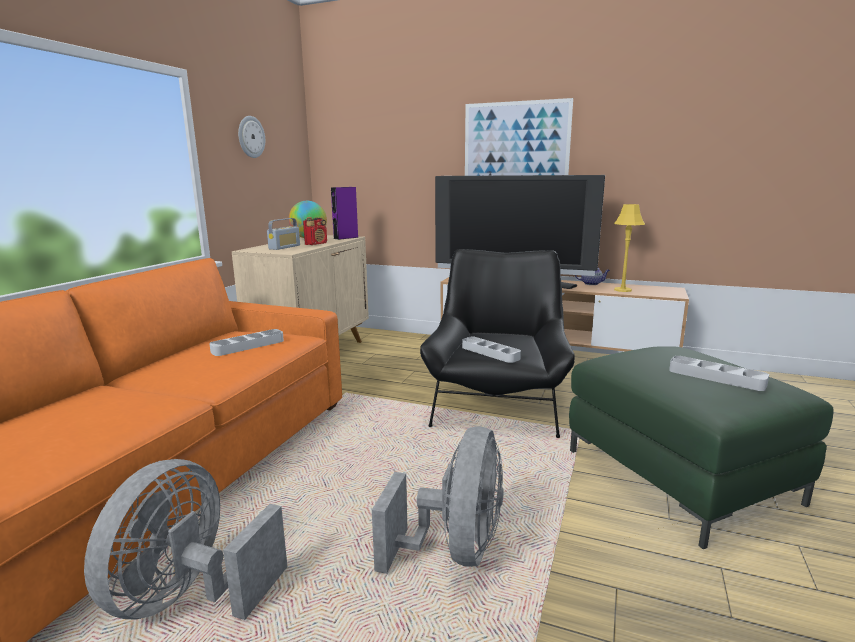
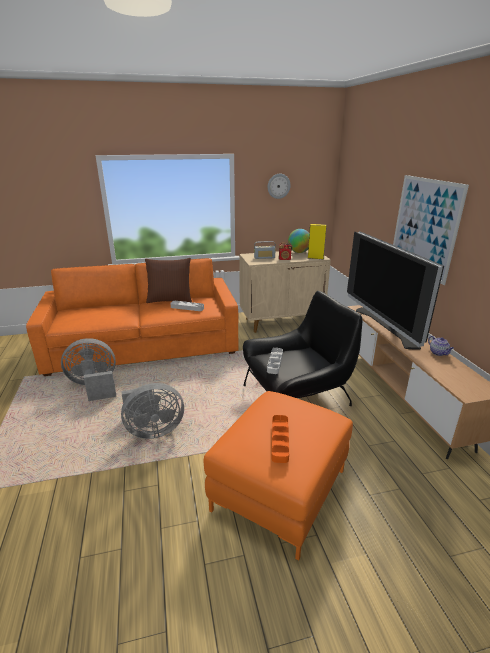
camera: 55 degrees right, 10 degrees up
(178, 352) = (170, 300): none -> brown pillow
(346, 238) = (315, 258): purple speaker -> yellow speaker
(622, 290) = (441, 369): yellow table lamp -> none
(678, 476) = (280, 490): green ottoman -> orange ottoman
(716, 377) = (280, 440): grey tray -> orange tray

